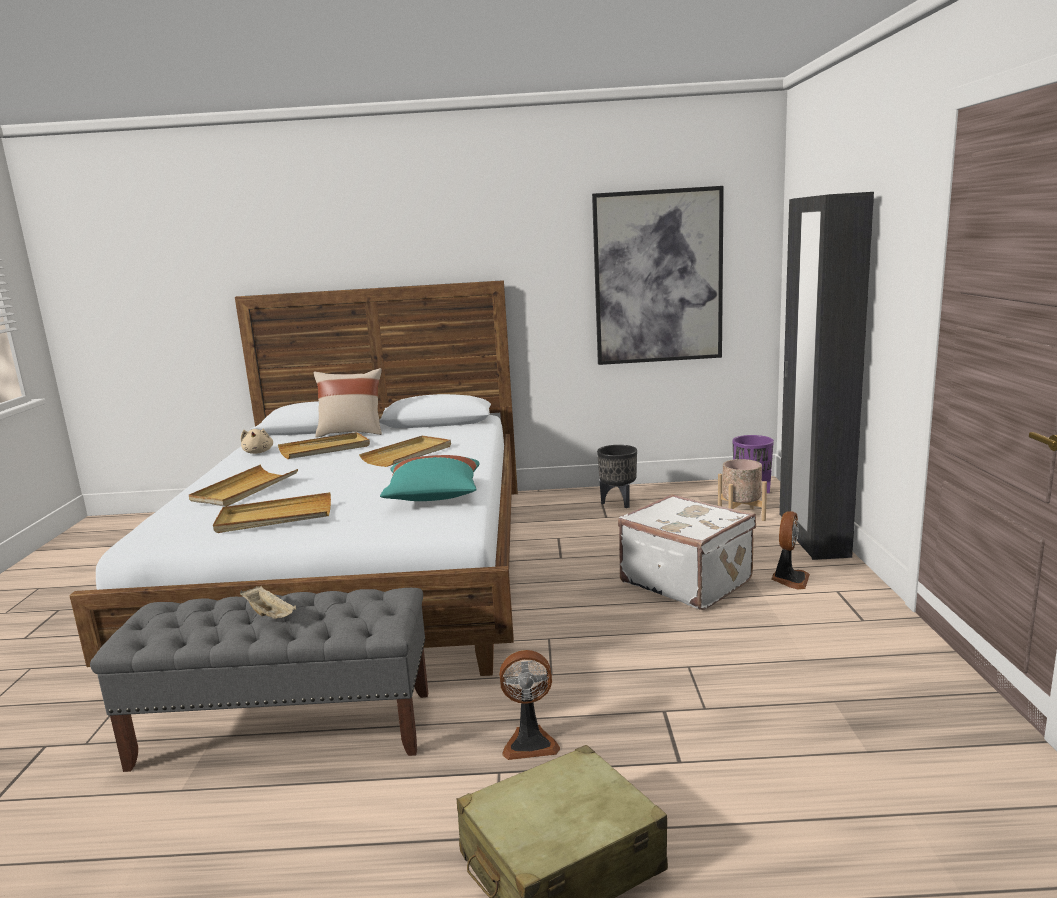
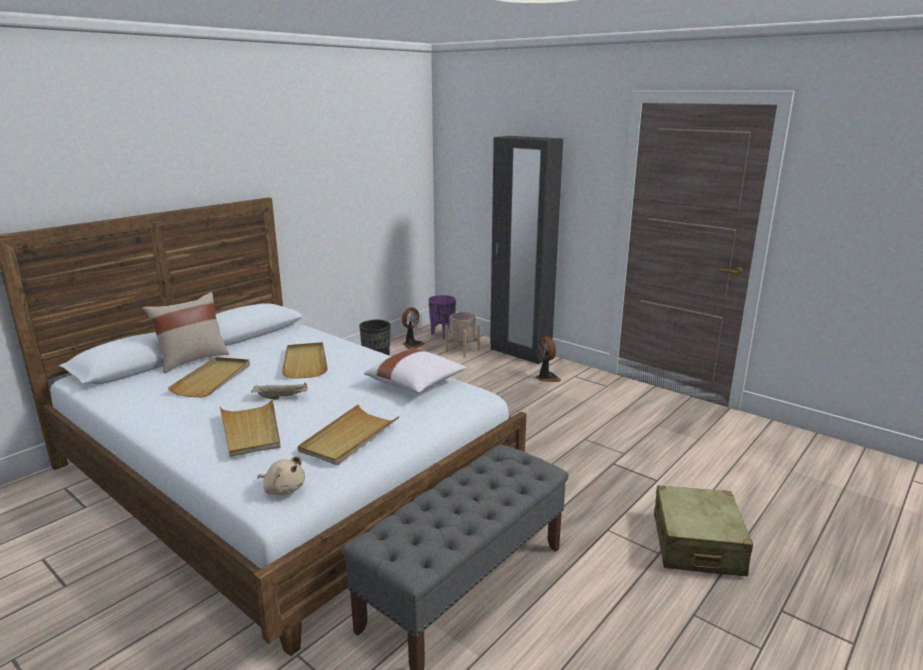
camera: 50 degrees left, 5 degrees up
(258, 452) = (142, 401): beige plush toy -> beige plush toy (283, 489)
(270, 615) = (469, 499): beige tray -> beige tray (282, 397)
(433, 497) = (416, 384): turquoise pillow -> white pillow
(530, 742) = (592, 509): fan -> fan (412, 345)
(658, 277) = (369, 188): picture -> none
(687, 581) = (504, 397): white suitcase -> none

